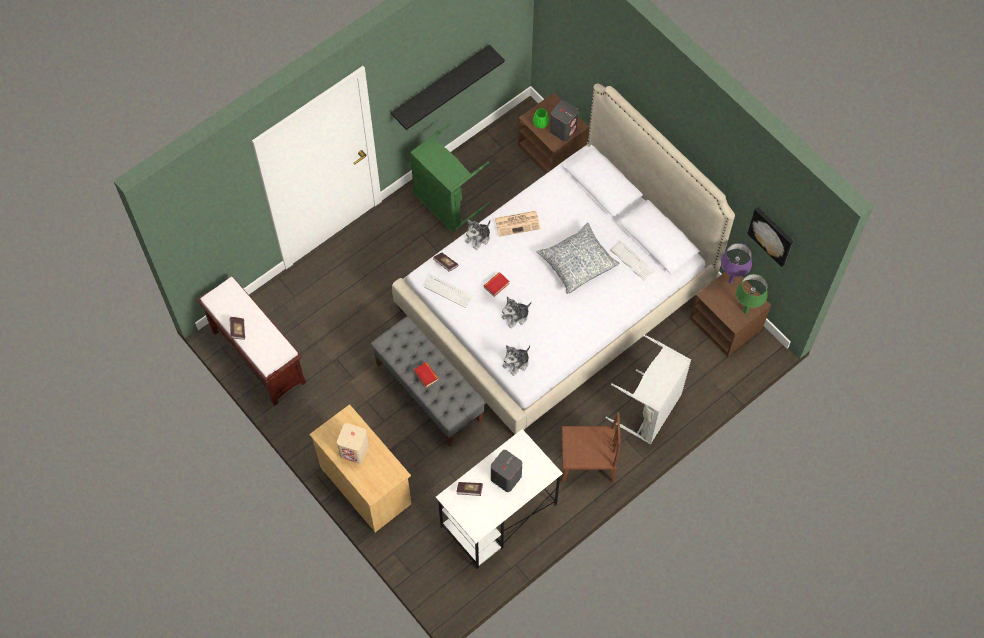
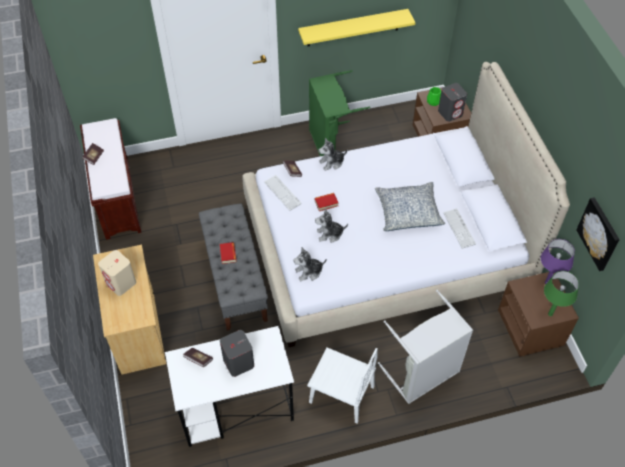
camera: 25 degrees right, 10 degrees down
(441, 85) = (353, 28): black shelf -> yellow shelf
(518, 223) = (372, 163): newspaper -> none
(587, 462) = (341, 394): brown chair -> white chair

